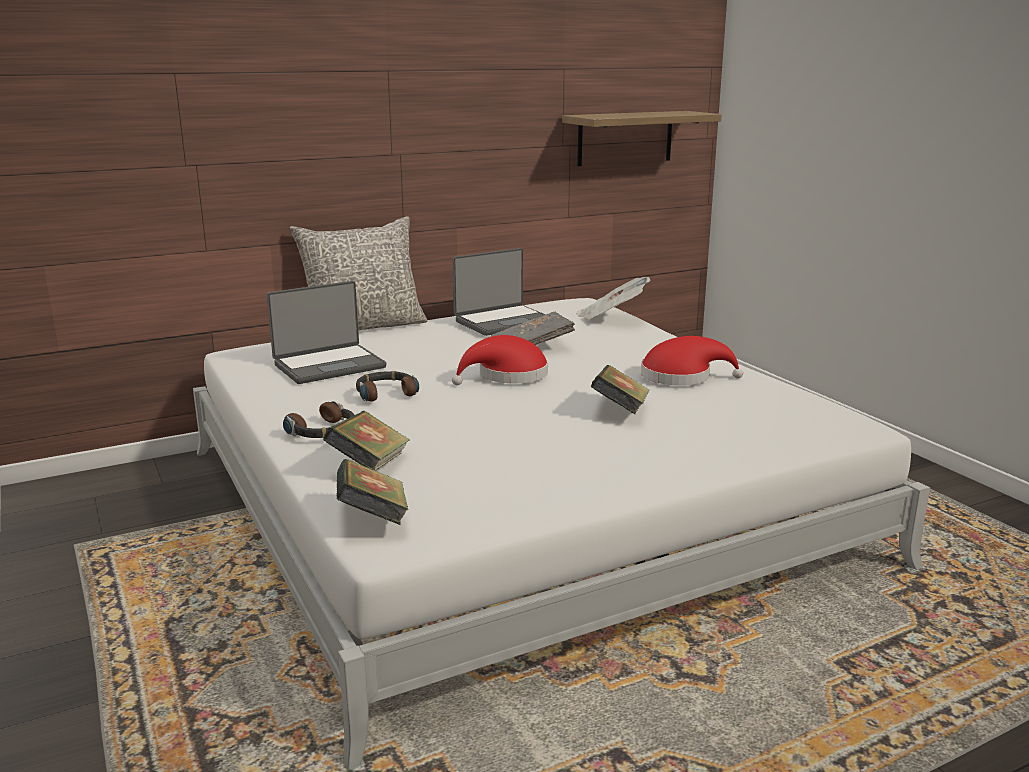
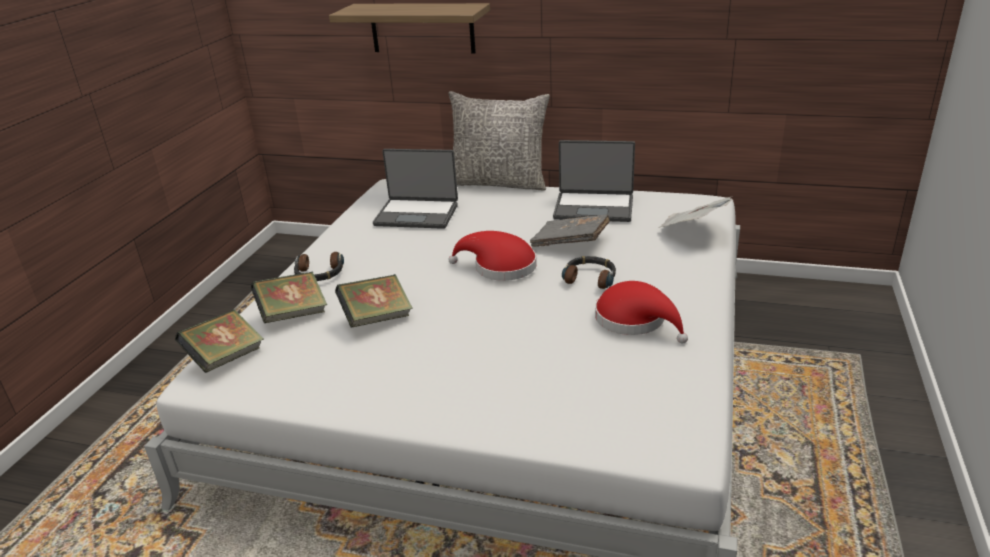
camera: 45 degrees right, 10 degrees up
(386, 393) = (401, 253): headphones -> headphones (590, 277)
(620, 411) = (516, 337): book -> book (377, 318)
(625, 138) = (808, 35): shelf -> shelf (422, 28)

